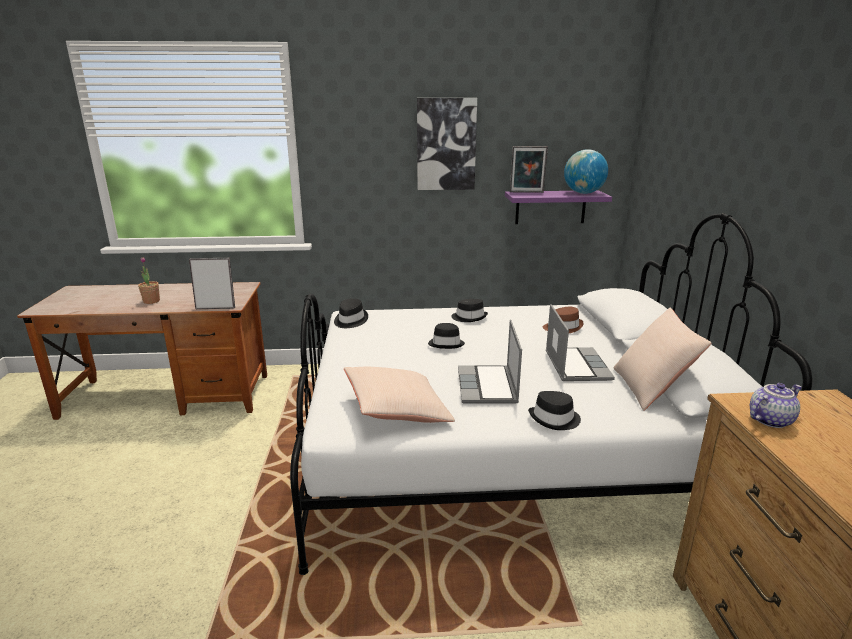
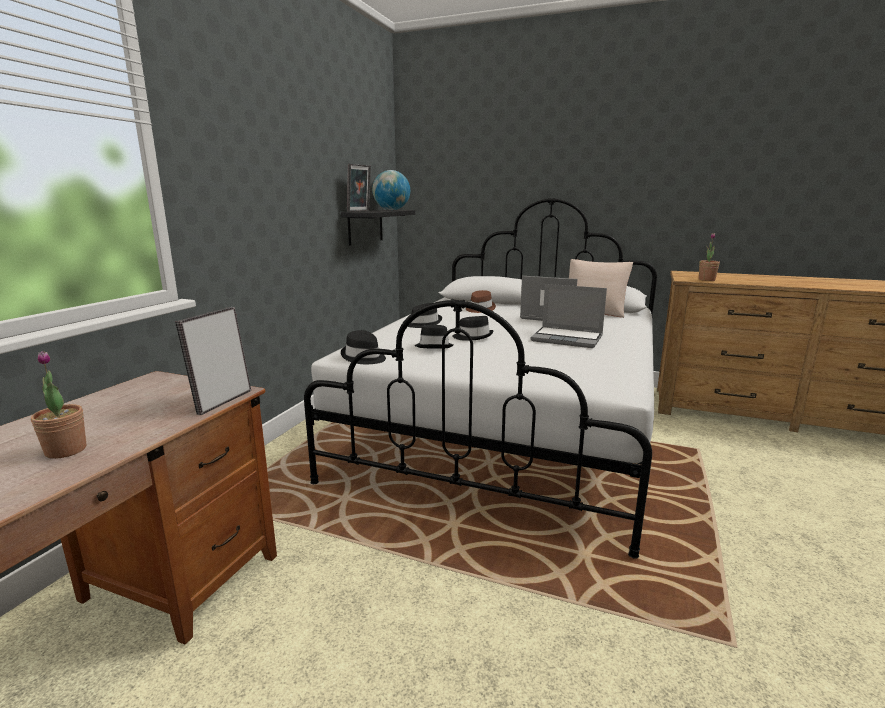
camera: 65 degrees left, 5 degrees down
(397, 410) = (594, 366): beige pillow -> none
(446, 144) = (299, 158): picture -> none
(550, 207) = (365, 226): purple shelf -> black shelf
(555, 419) = (627, 333): black hat -> black hat (434, 346)
(769, 419) = (706, 279): teapot -> potted plant

